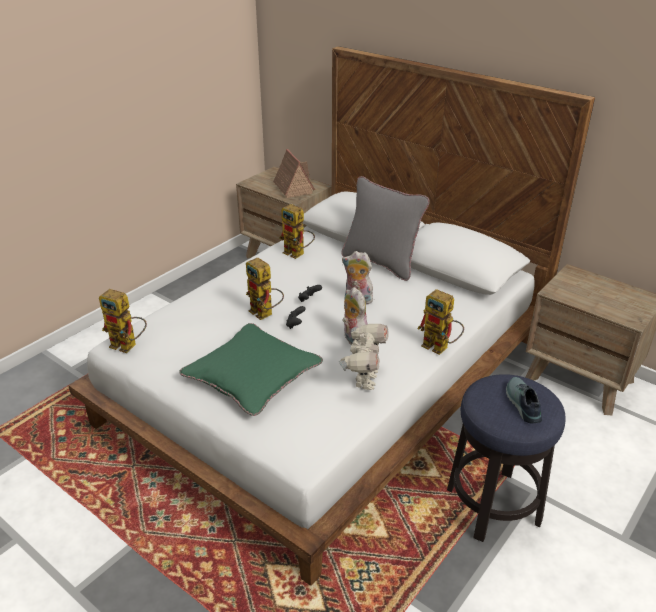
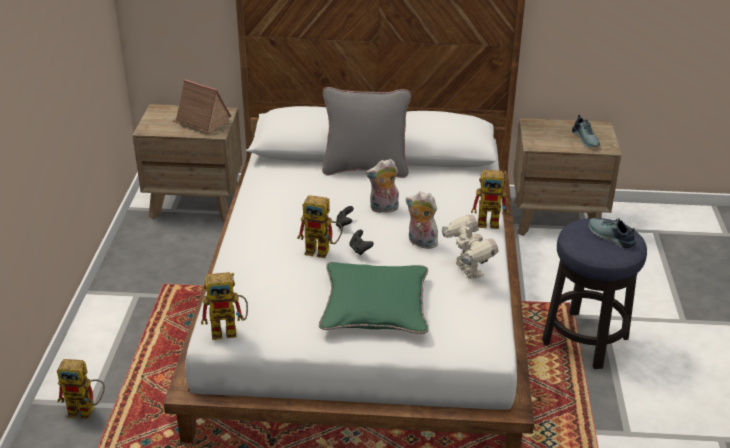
camera: 35 degrees left, 0 degrees up
(298, 254) = (280, 187): toy robot -> toy robot (87, 410)
(617, 304) = (586, 139): none -> shoe

